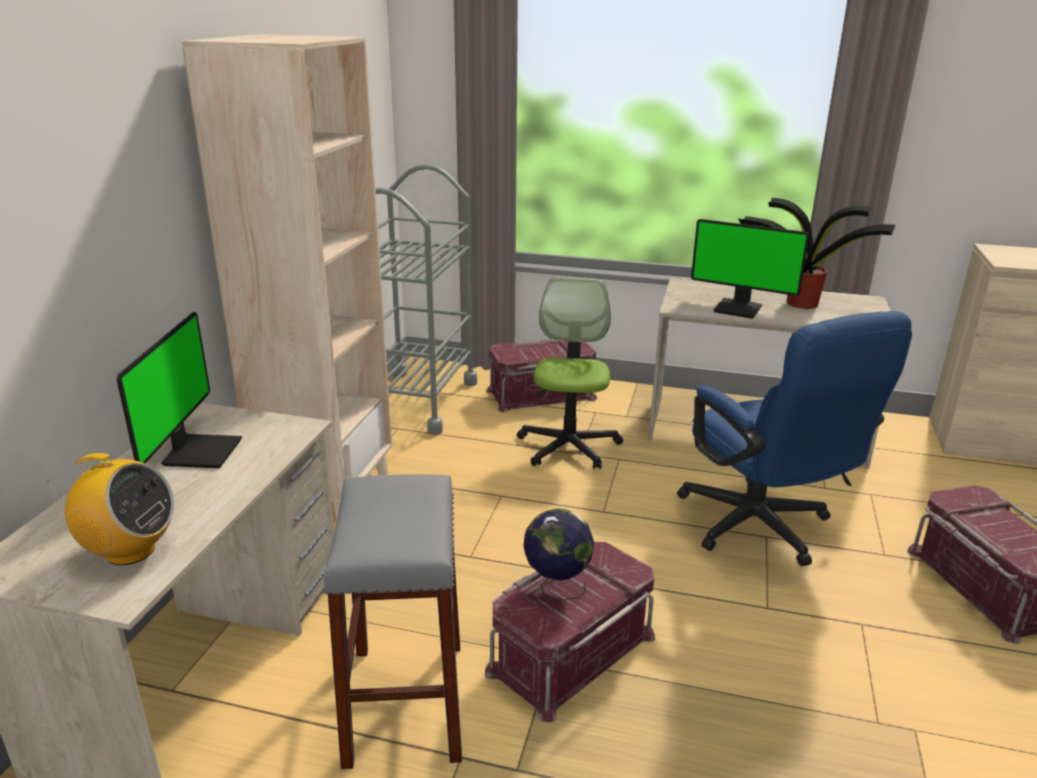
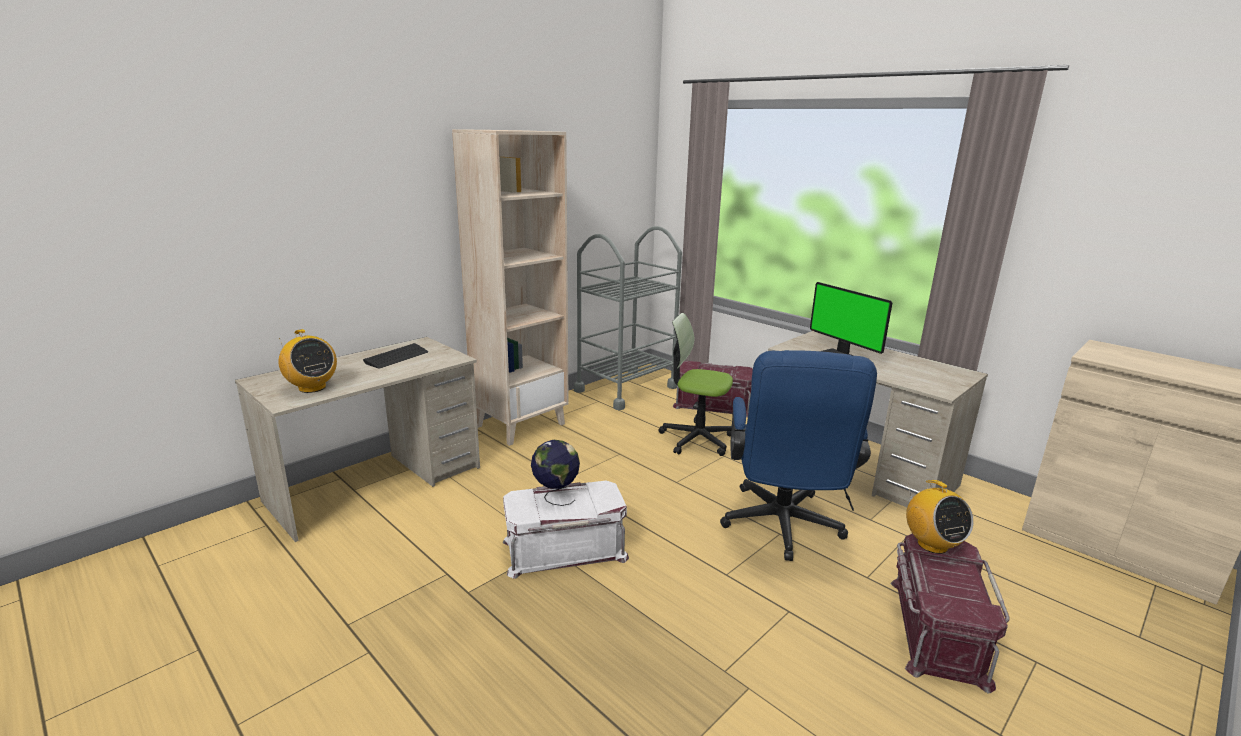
camera: 30 degrees right, 5 degrees down
(199, 451) = (396, 357): monitor -> keyboard
(405, 702) = (448, 537): grey stool -> none
(568, 446) = (696, 439): office chair -> office chair turned 105 degrees counterclockwise
(570, 652) = (564, 548): red storage box -> white storage box
(800, 303) = (896, 363): potted plant -> none
(958, 499) = (931, 544): none -> radio

